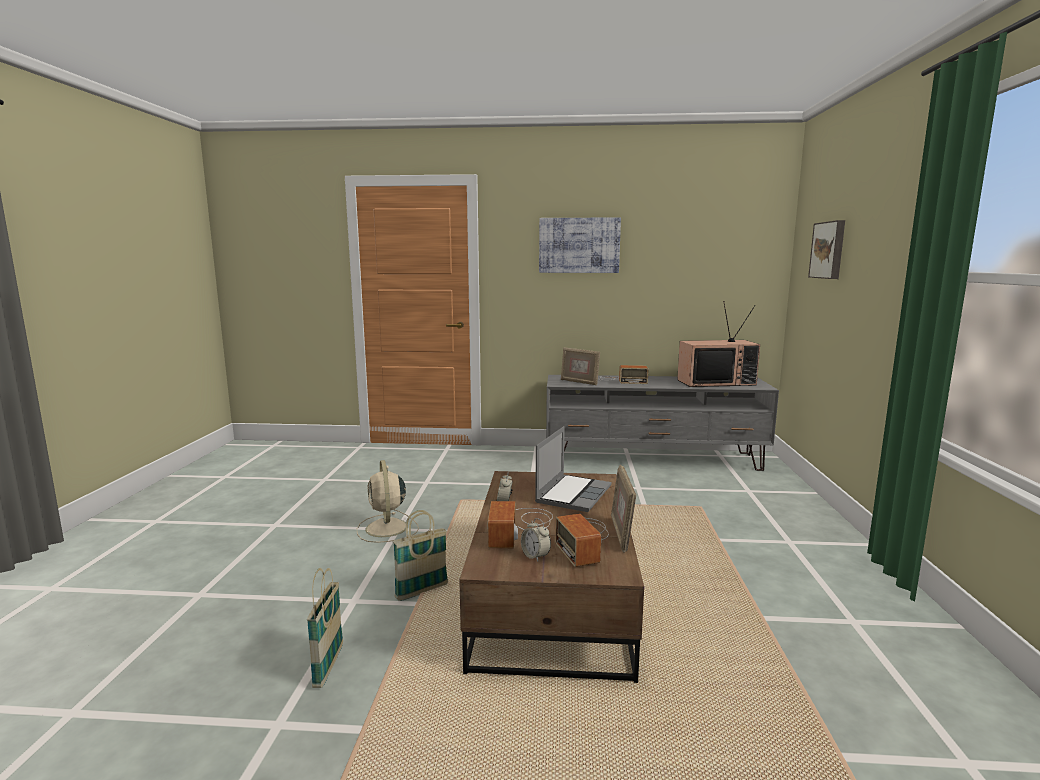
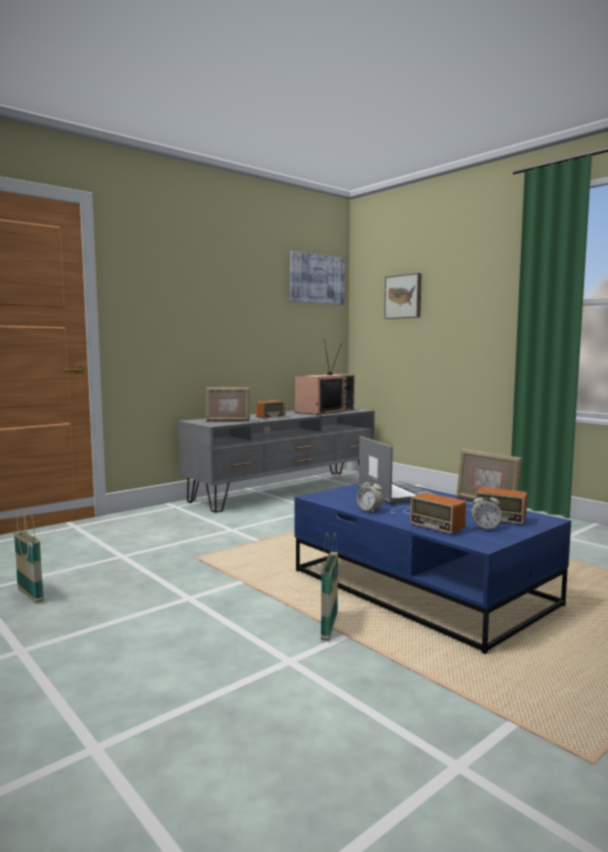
camera: 45 degrees left, 5 degrees down
(328, 666) = (390, 709): basket -> basket (30, 595)
(387, 529) = (177, 601): beige fan -> none
(553, 597) = (422, 588): brown coffee table -> blue coffee table
(579, 245) = (199, 284): picture -> picture (317, 279)

